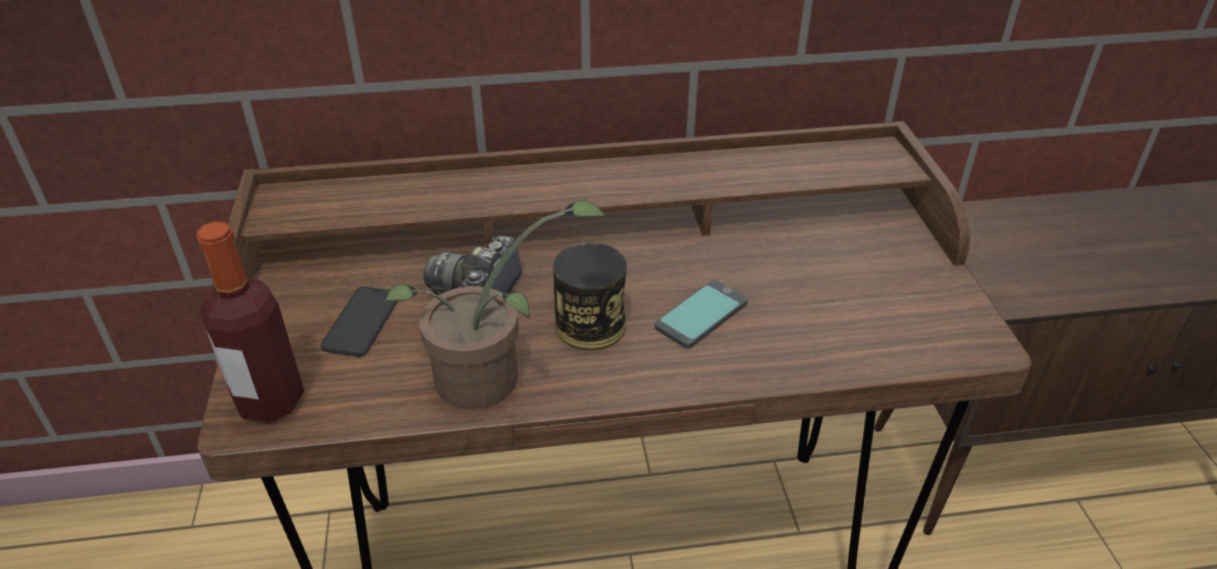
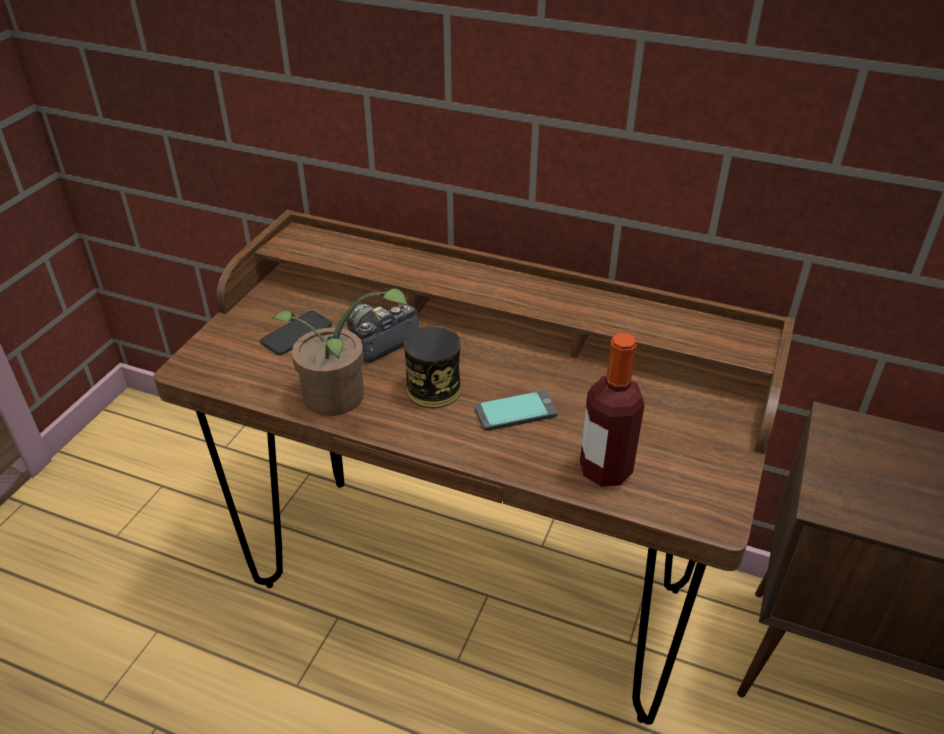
camera: 30 degrees right, 0 degrees up
(270, 401) = (209, 362): bottle -> bottle (605, 470)

